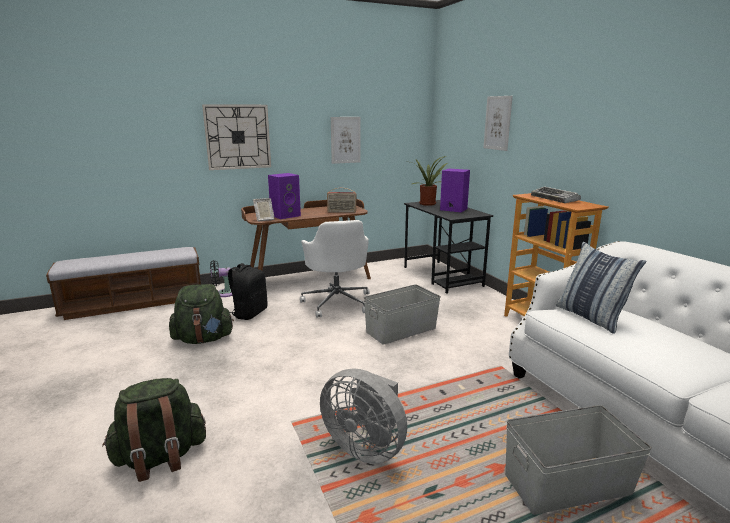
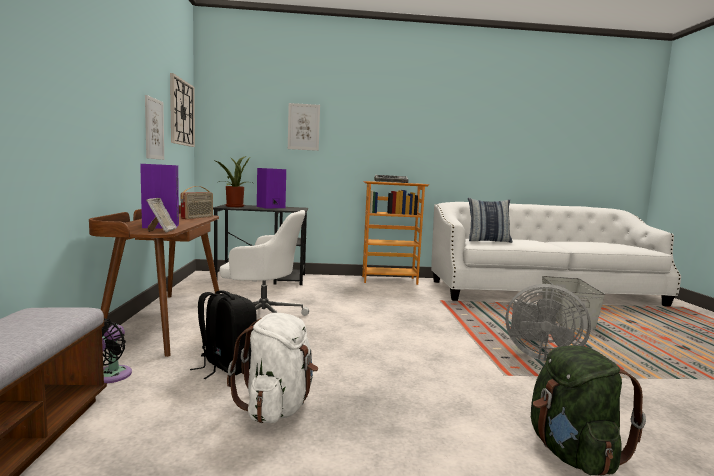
camera: 70 degrees left, 10 degrees down
(203, 339) = (277, 407): green backpack -> white backpack
(238, 137) = (71, 97): wall clock -> wall clock (182, 113)
(366, 447) = (539, 355): grey fan -> grey fan turned 60 degrees clockwise
(401, 330) = (359, 311): grey storage box -> none

